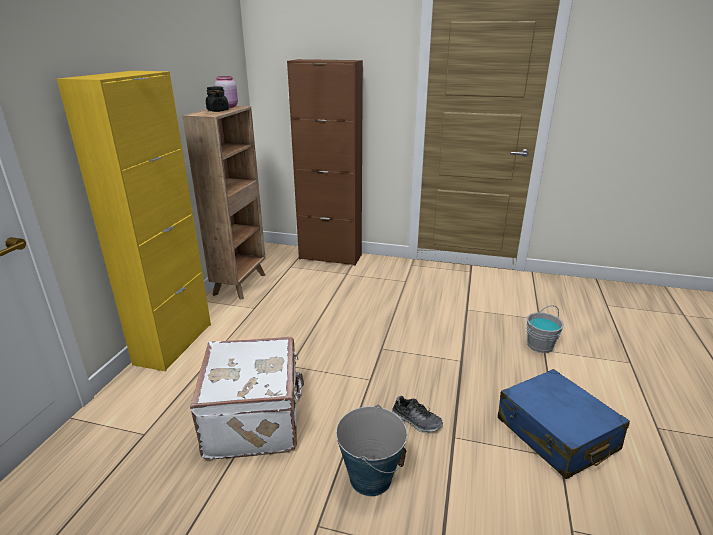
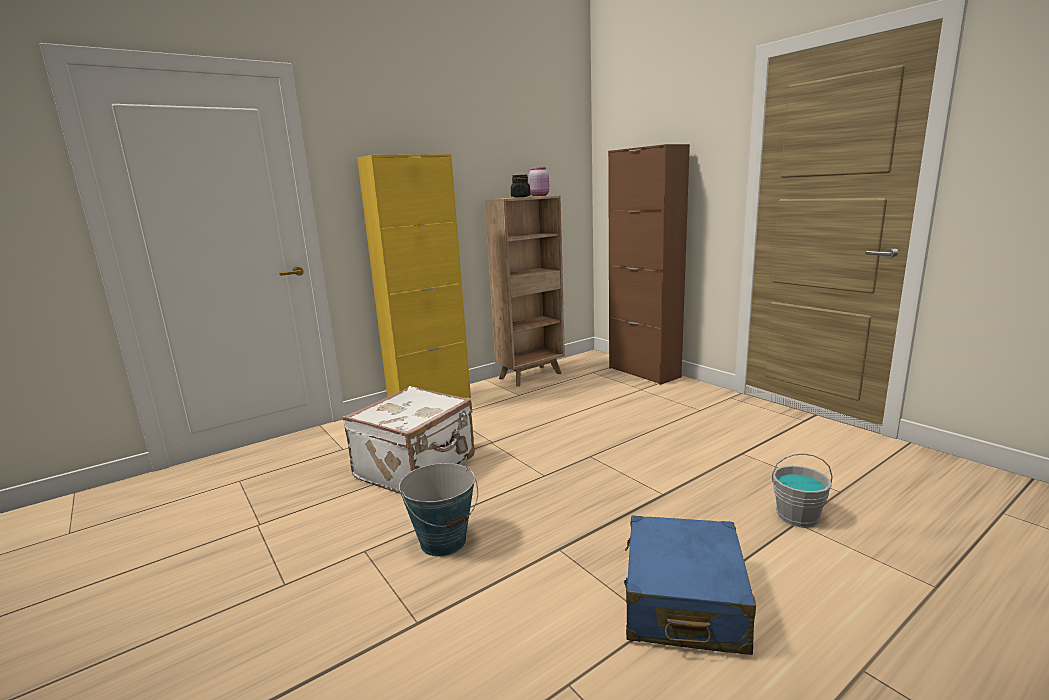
camera: 40 degrees right, 10 degrees down
(416, 421) = (541, 521): shoe -> none

